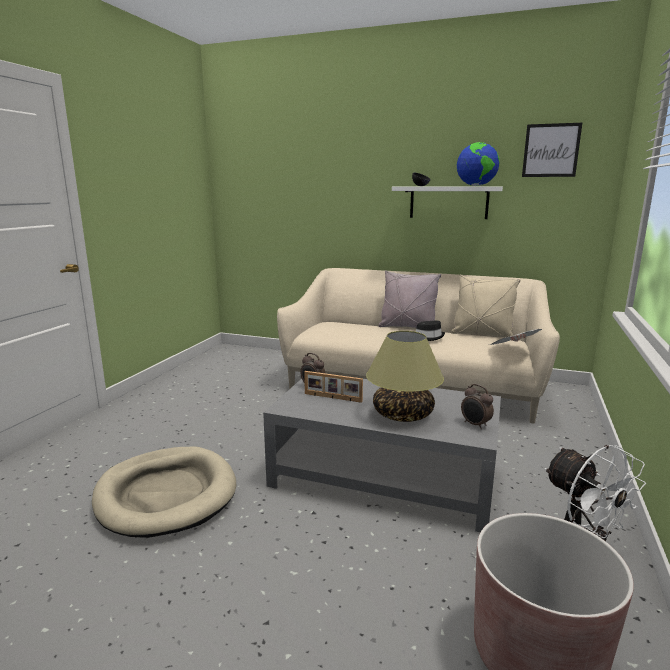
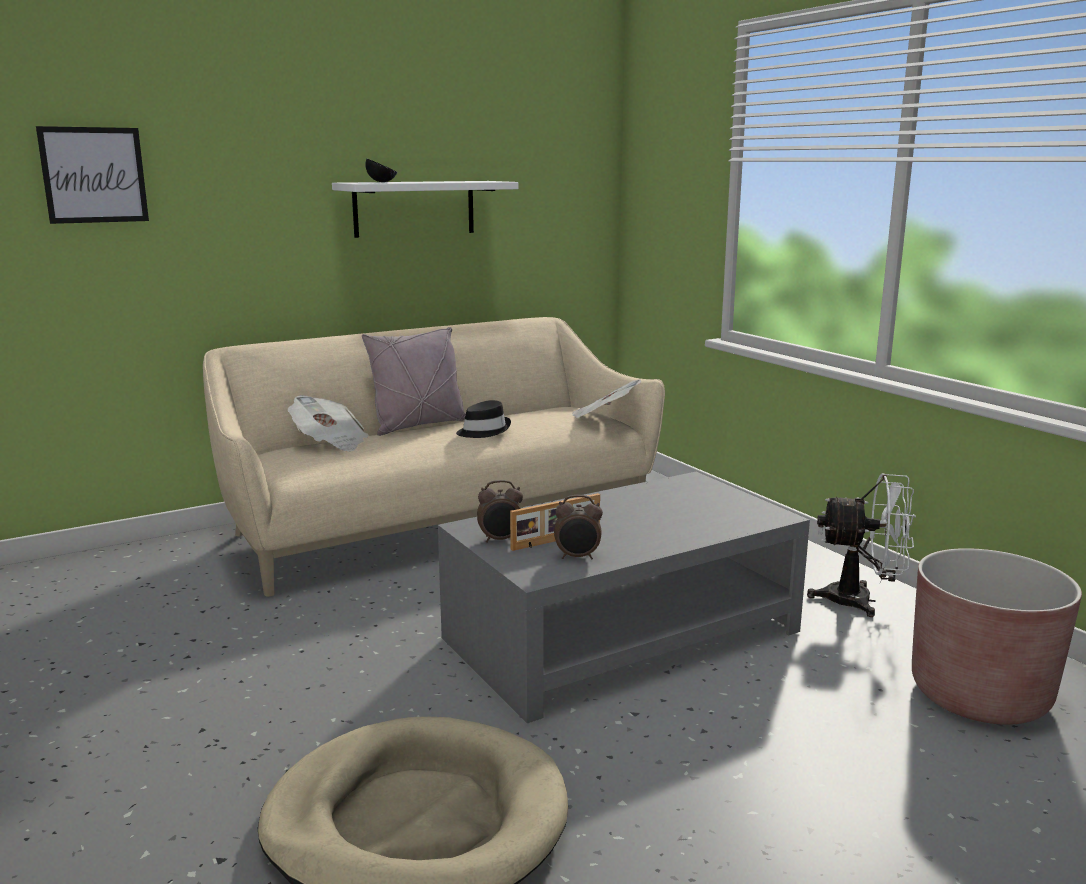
camera: 50 degrees left, 0 degrees up
(350, 324) = (330, 443): none -> newspaper
(403, 414) = (668, 524): table lamp -> none
(475, 425) = (745, 506): alarm clock -> alarm clock (577, 557)
(476, 186) = (470, 181): globe -> none
(482, 334) = (526, 410): beige pillow -> none
(551, 150) = (543, 128): picture -> picture (94, 175)

